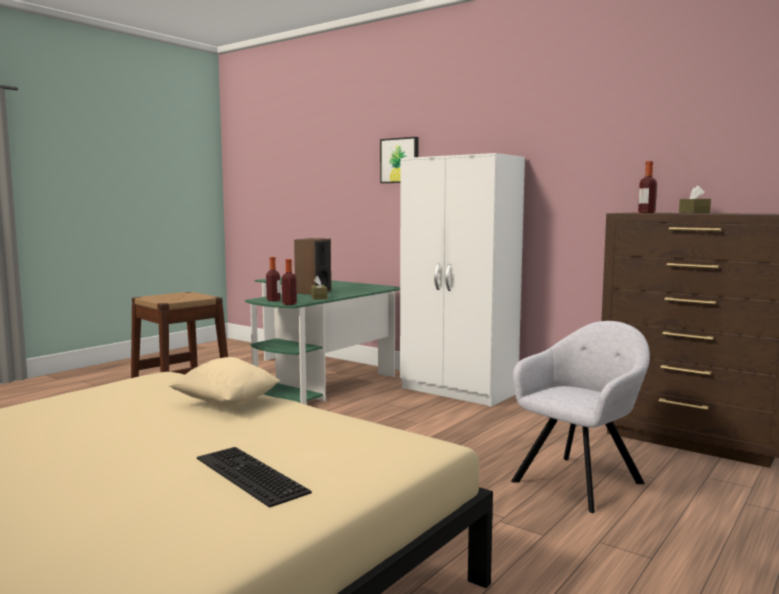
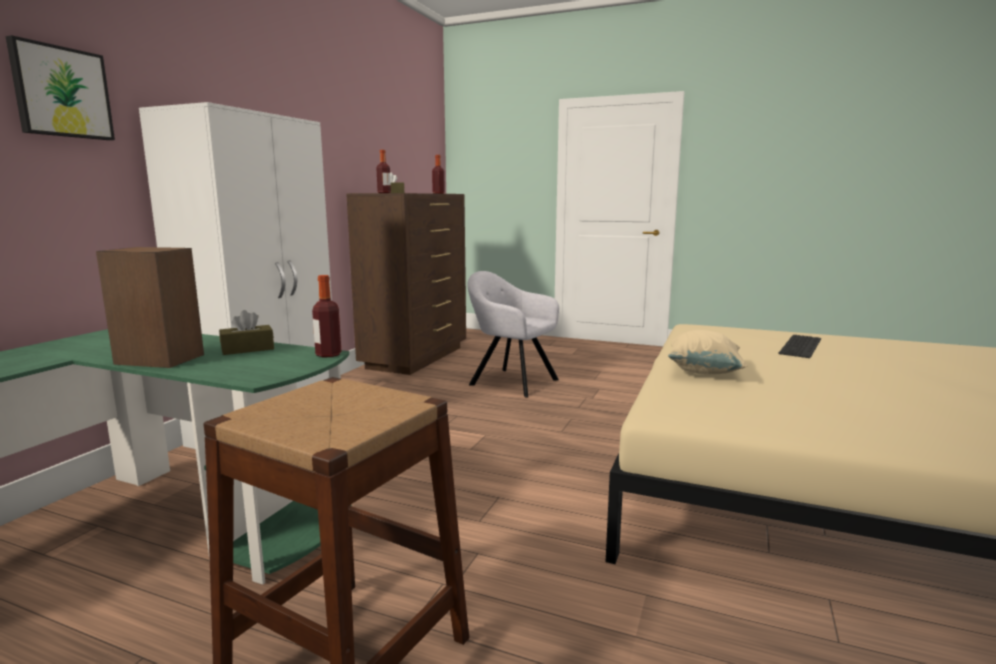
camera: 105 degrees left, 5 degrees up
(273, 300) = (275, 368): bottle -> bottle (438, 193)

